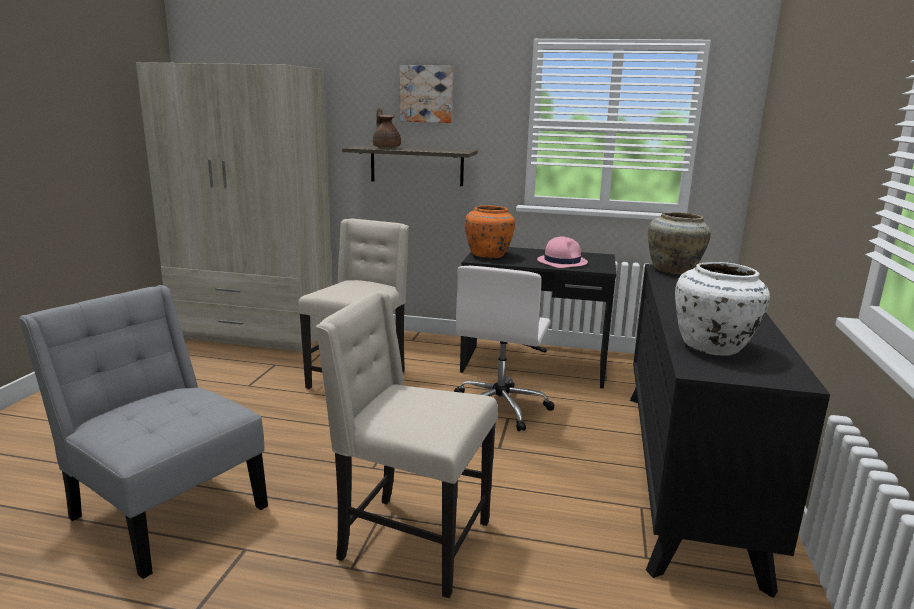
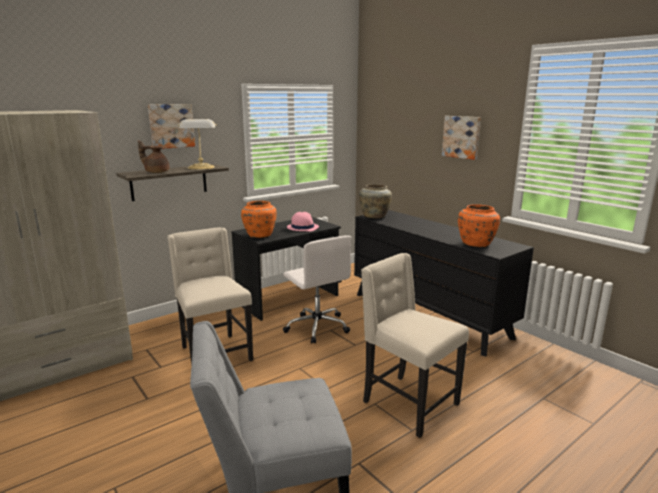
camera: 50 degrees left, 0 degrees up
(411, 542) = (408, 403): beige chair -> beige chair turned 75 degrees clockwise
(443, 150) = (201, 167): none -> table lamp
(713, 348) = (476, 244): white vase -> orange vase
(841, 129) = (462, 137): none -> picture

